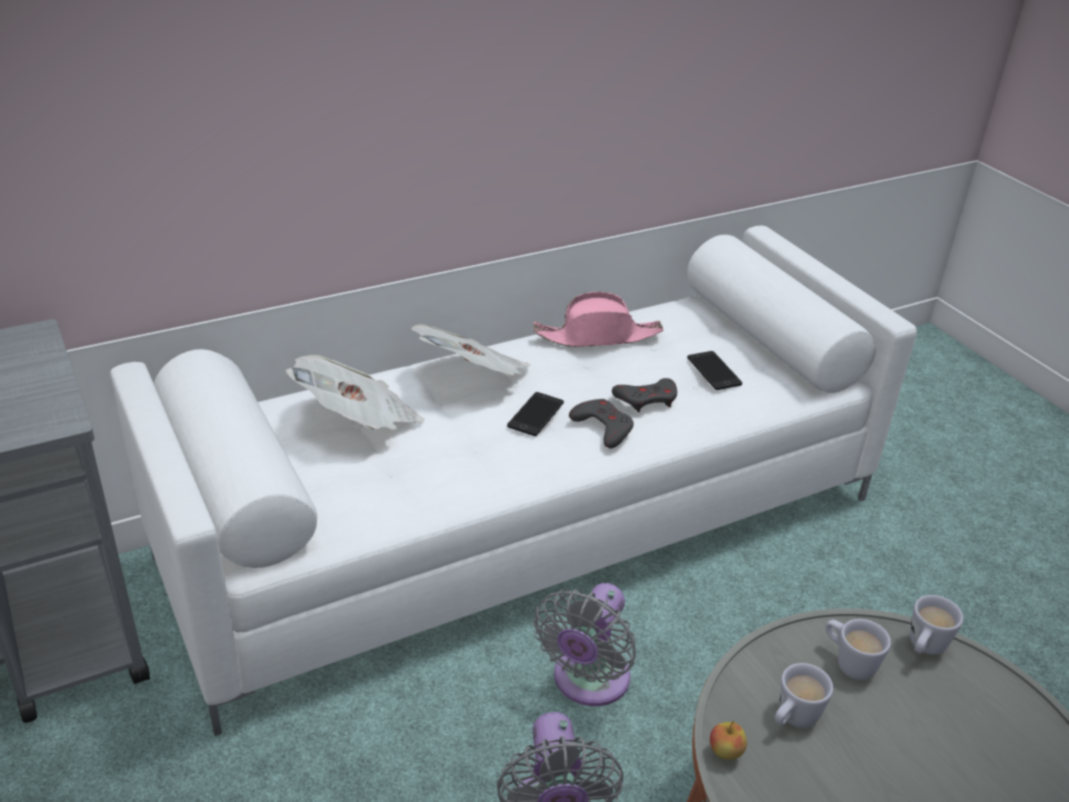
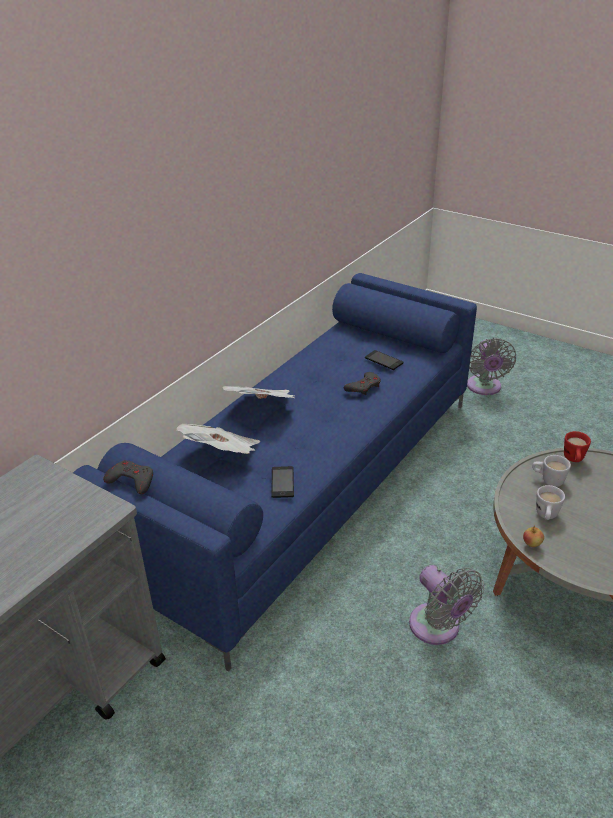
camera: 25 degrees left, 0 degrees up
(528, 525) = (308, 485): white sofa -> blue sofa
(535, 414) = (315, 415): phone -> phone (282, 482)
(587, 682) = (401, 552): grey fan -> grey fan (484, 388)
(598, 336) = (309, 362): pink hat -> none
(603, 427) = (355, 409): grey game controller -> grey game controller (131, 480)
(923, 648) = (573, 460): white mug -> red mug

